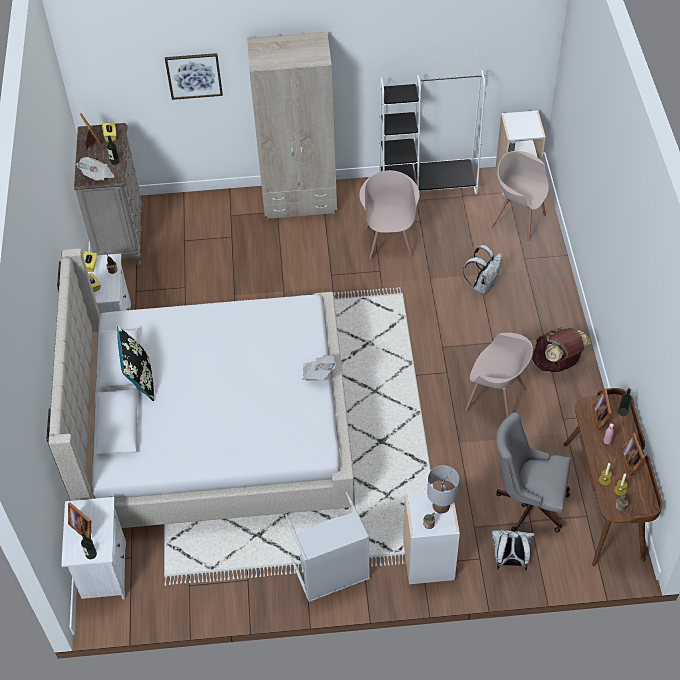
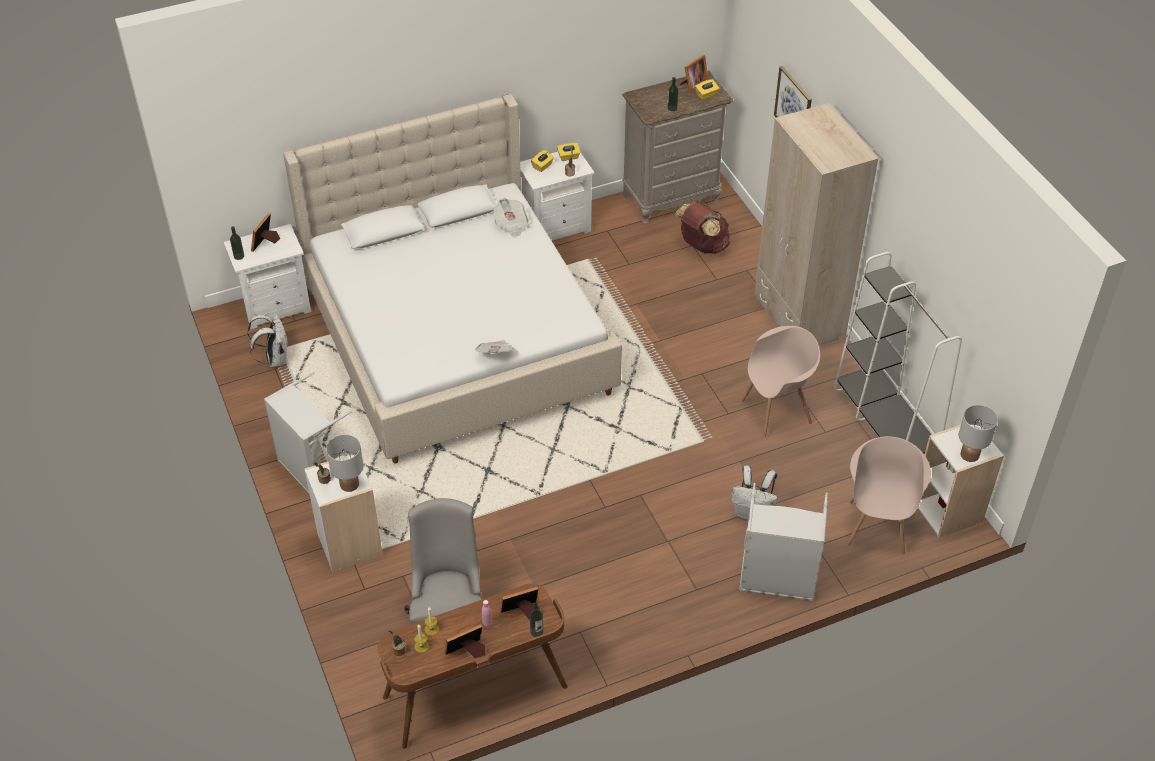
camera: 70 degrees right, 5 degrees down
(97, 176) = (646, 102): newspaper -> newspaper (511, 225)
(139, 379) = (441, 230): black pillow -> none
(496, 400) = (582, 561): beige chair -> none
(509, 561) = (368, 616): white backpack -> white backpack (275, 359)
(532, 126) = (969, 454): none -> grey table lamp
(548, 289) = (777, 579): none -> grey laundry basket
(557, 363) = (661, 610): brown backpack -> brown backpack (702, 246)

